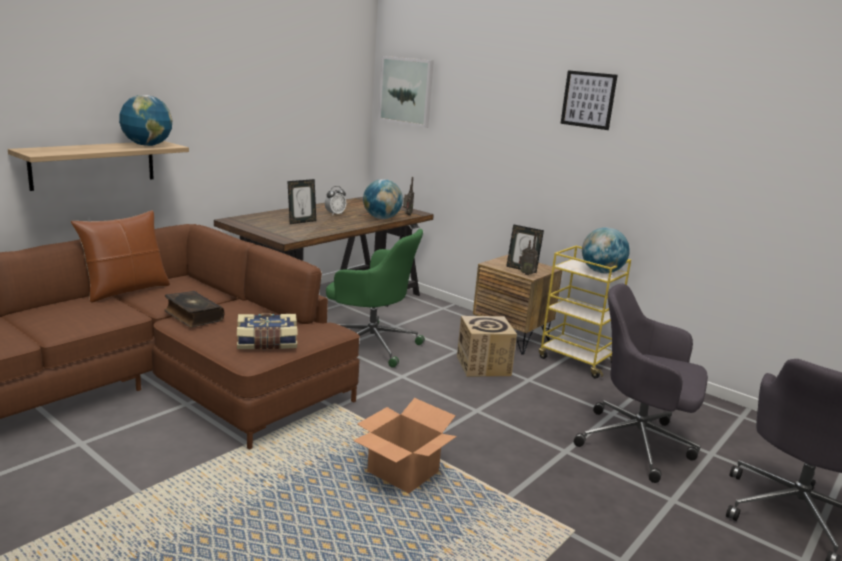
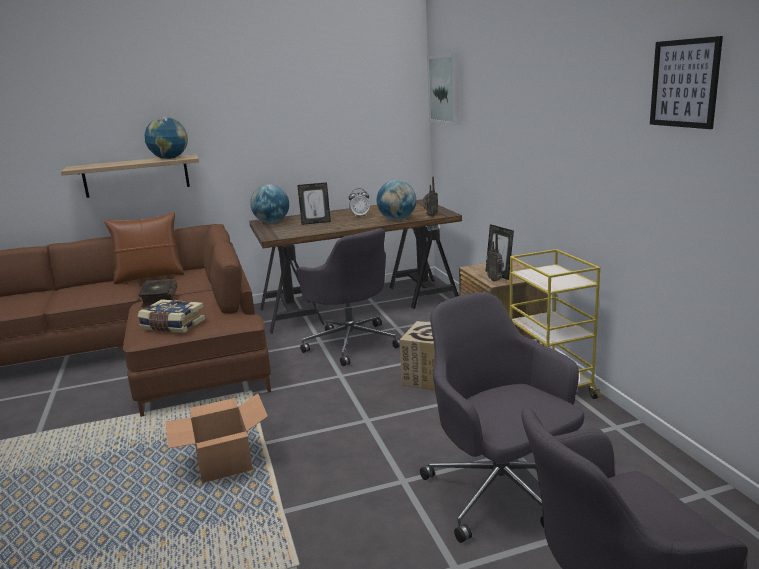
camera: 35 degrees right, 0 degrees up
(370, 344) = (351, 343): green office chair -> grey office chair
(588, 100) = (561, 72): picture -> picture (684, 83)
(601, 272) = (560, 281): globe -> globe (272, 222)

